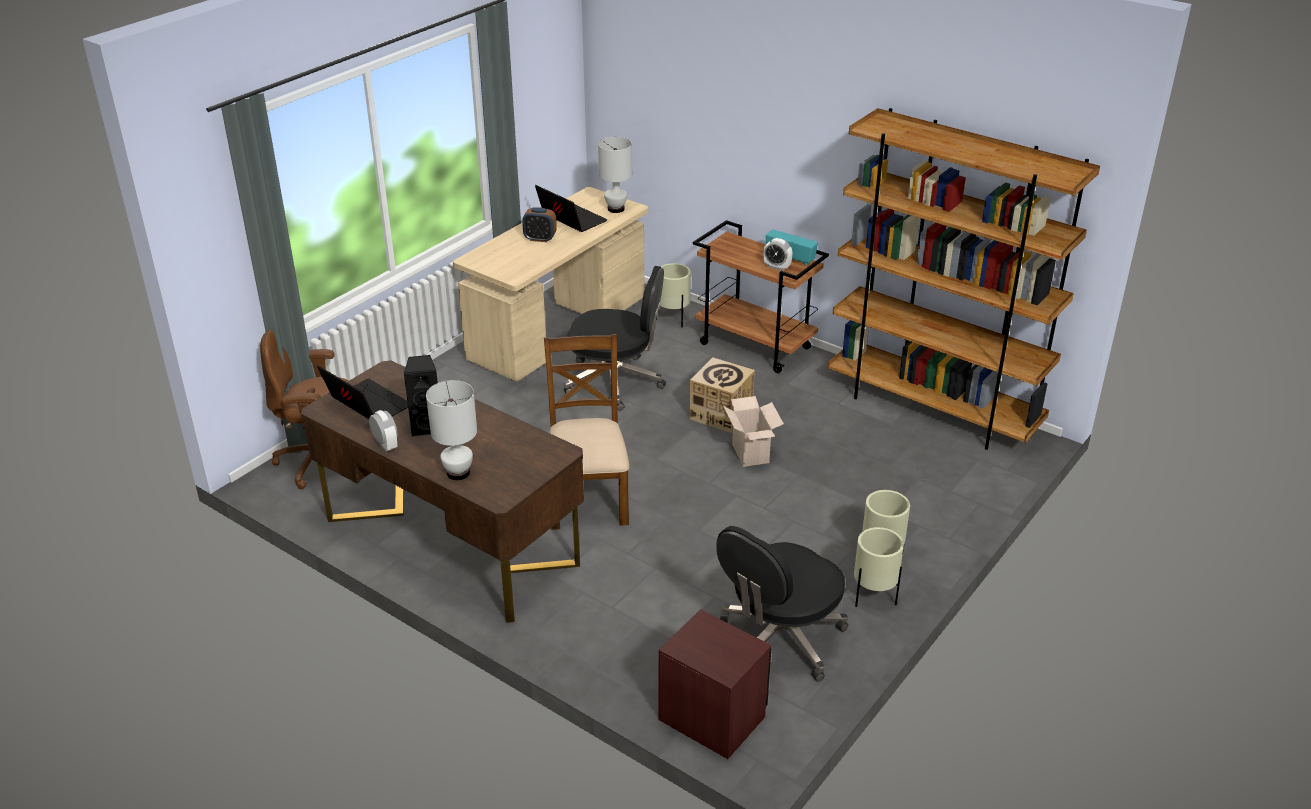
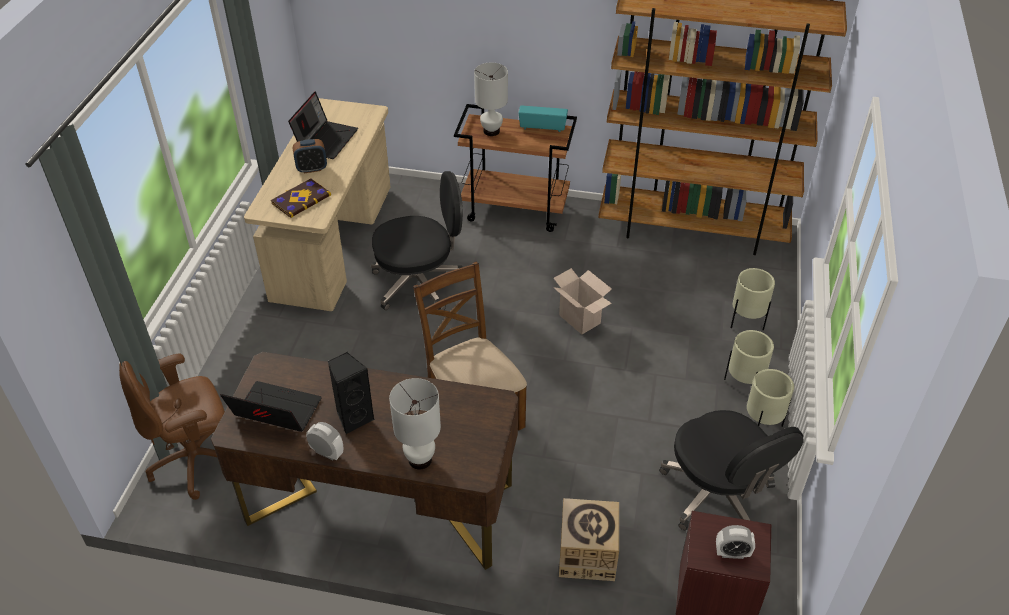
camera: 25 degrees left, 10 degrees up
(512, 259) = (301, 199): none -> book
(570, 220) = (326, 139): laptop -> laptop turned 90 degrees clockwise
(616, 209) = (359, 116): white table lamp -> white table lamp (491, 131)
(673, 319) = (428, 202): beige planter -> beige planter (746, 322)
(721, 414) = (530, 287): cardboard box -> cardboard box (587, 554)
(777, 267) = (537, 140): alarm clock -> alarm clock (732, 553)
(779, 640) = (718, 495): black office chair -> black office chair turned 45 degrees counterclockwise

